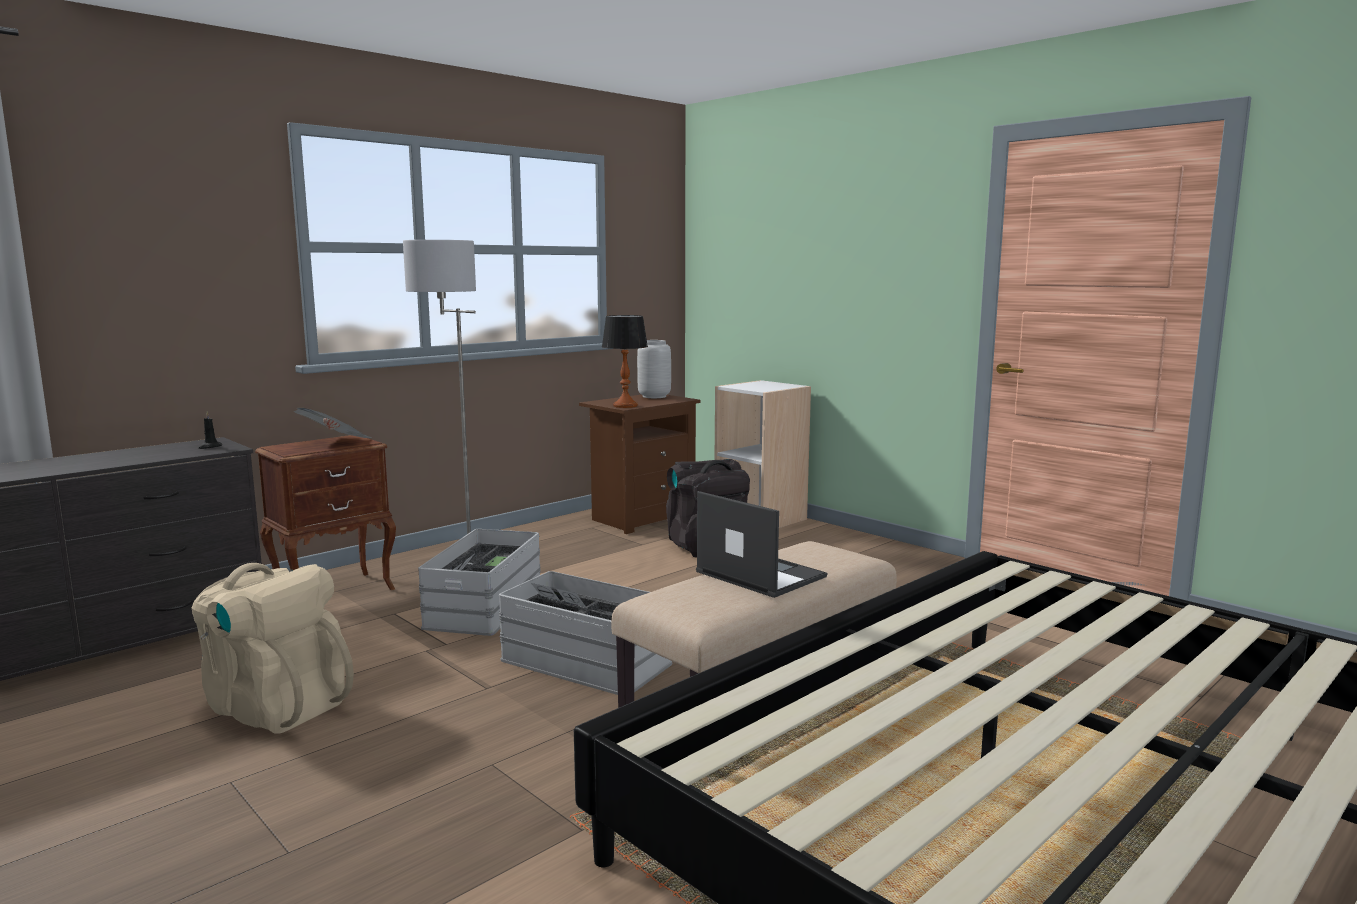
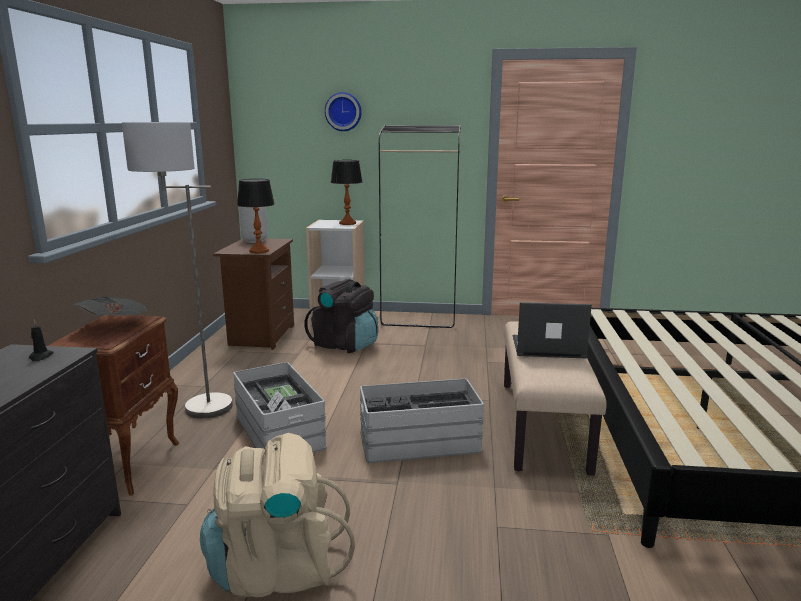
camera: 40 degrees left, 5 degrees up
(778, 387) = (348, 223): none -> table lamp
(797, 232) = (343, 111): none -> wall clock
(857, 544) = (419, 320): none -> black clothes rack

